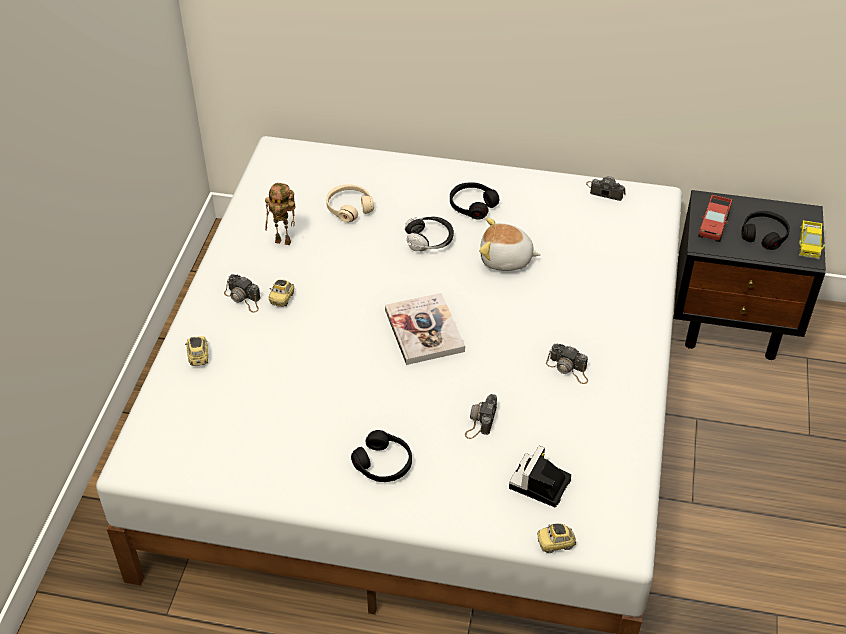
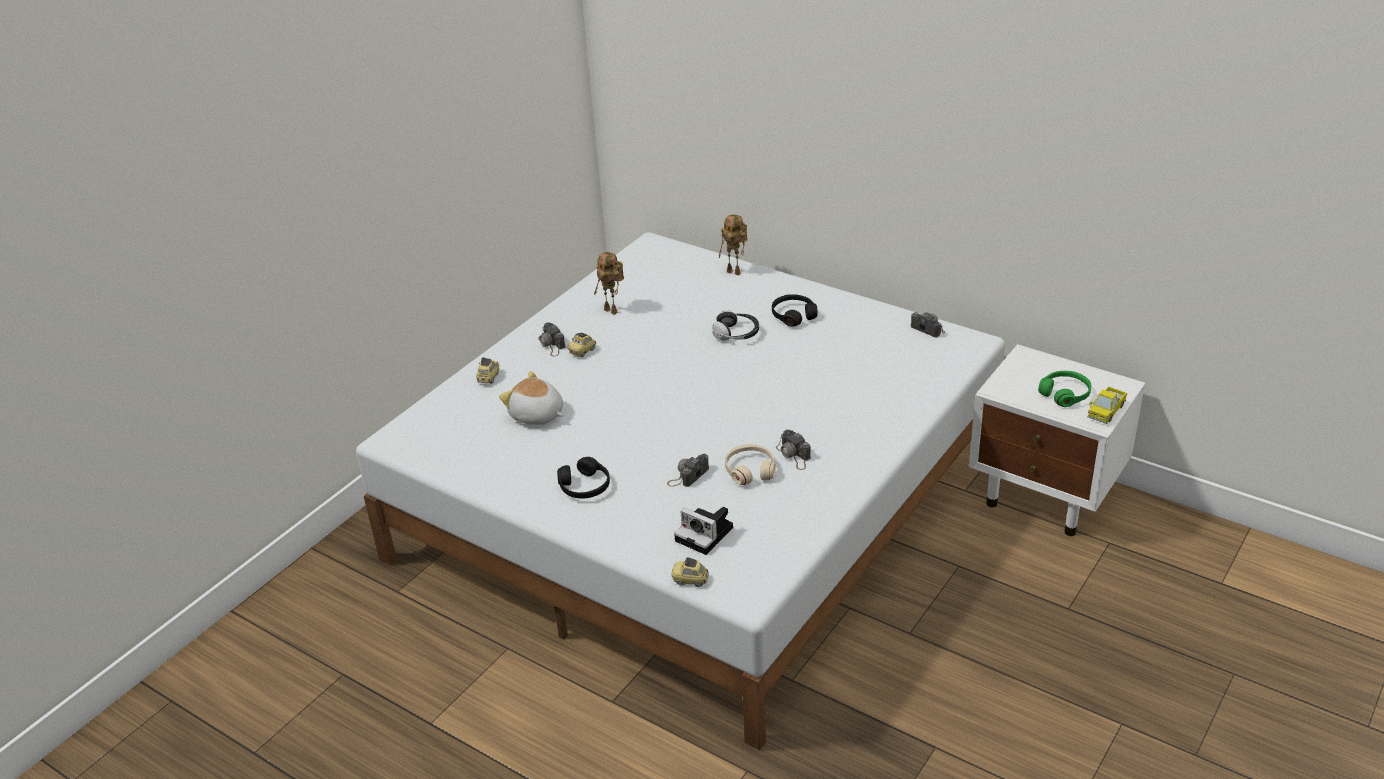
camera: 25 degrees right, 10 degrees down
(349, 208) = (683, 297): beige headphones -> beige headphones (750, 470)
(384, 166) = (735, 272): none -> toy robot
(424, 330) = (685, 399): book -> none
(506, 260) = (795, 362): plush toy -> plush toy (536, 415)
(539, 485) = (706, 534): camera -> camera turned 105 degrees counterclockwise
(713, 226) = (1018, 377): toy truck -> none
(732, 324) = (1047, 496): black nightstand -> white nightstand
(764, 235) = (1065, 394): black headphones -> green headphones

